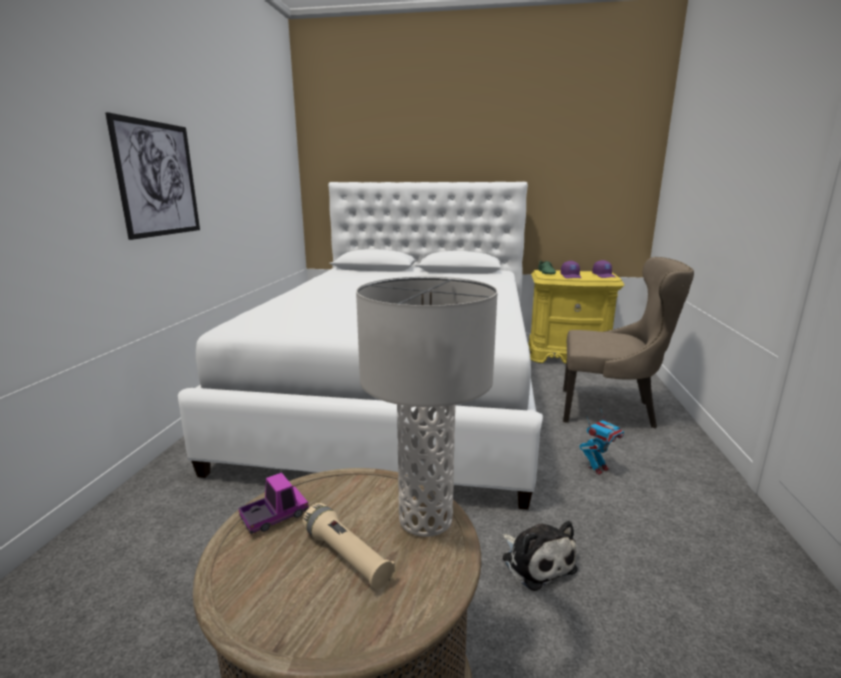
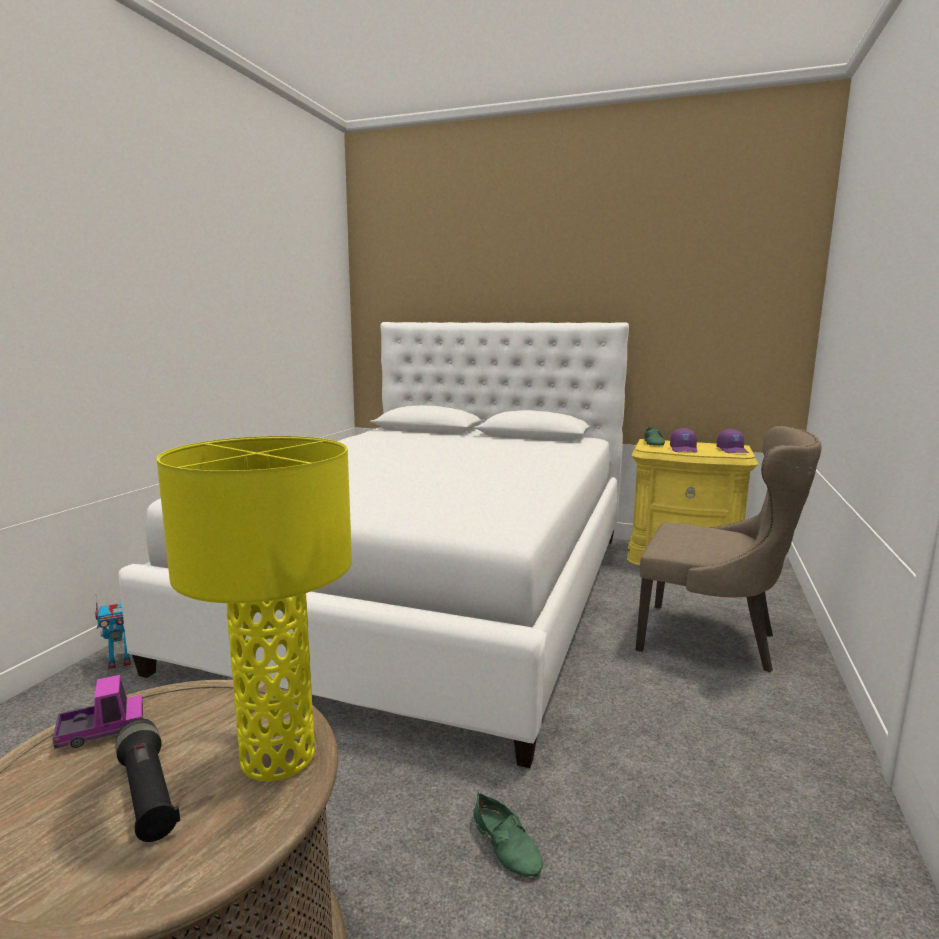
camera: 10 degrees right, 5 degrees down
(158, 179) = (138, 317): picture -> none
(346, 556) = (147, 793): beige flashlight -> black flashlight
(426, 519) = (278, 757): white table lamp -> yellow table lamp
(536, 561) = (507, 844): plush toy -> green shoe
(598, 468) = (656, 721): toy robot -> toy robot (120, 662)

